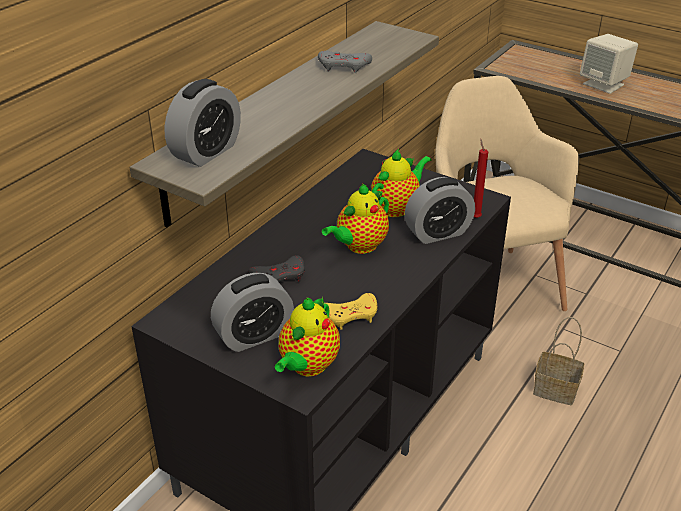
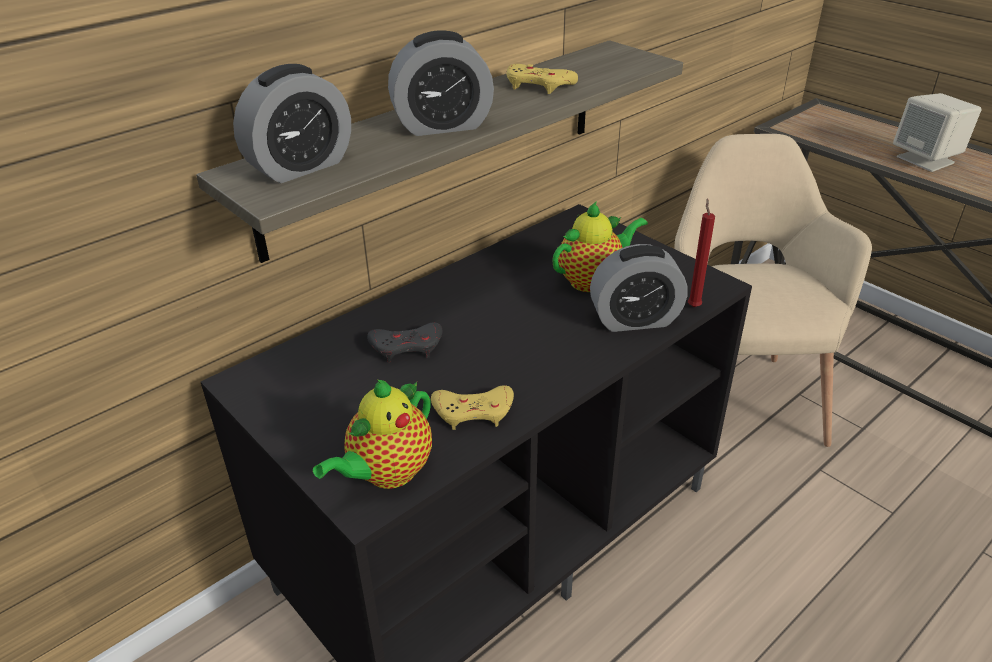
camera: 15 degrees right, 0 degrees up
(254, 335) = (339, 419): alarm clock -> alarm clock (442, 126)
(344, 66) = (539, 85): grey game controller -> yellow game controller
(359, 246) = (524, 322): teapot -> none
(557, 389) = (791, 550): basket -> none

